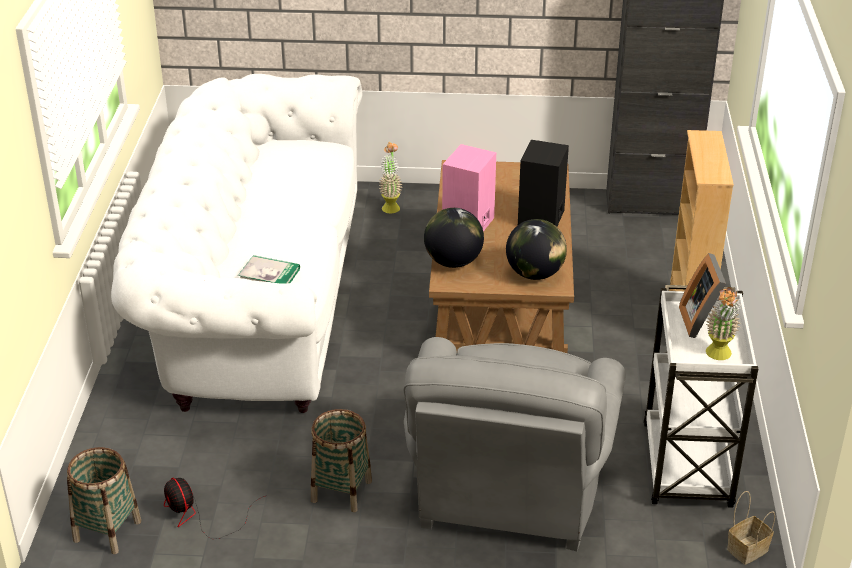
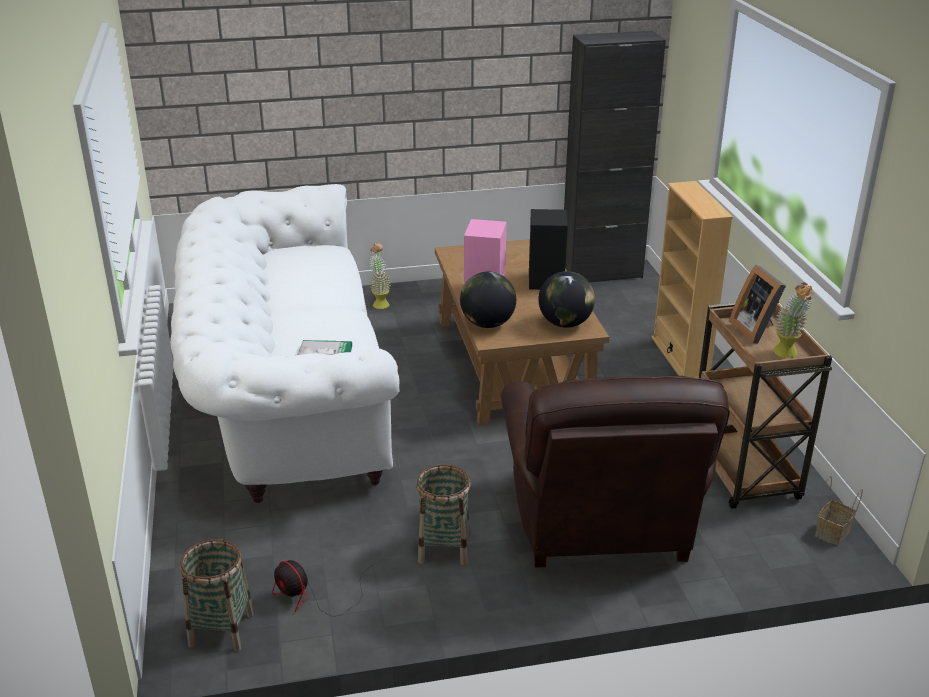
camera: 15 degrees left, 5 degrees down
(508, 494) = (601, 523): grey armchair -> brown armchair
(687, 467) = (744, 473): white cart -> brown cart

